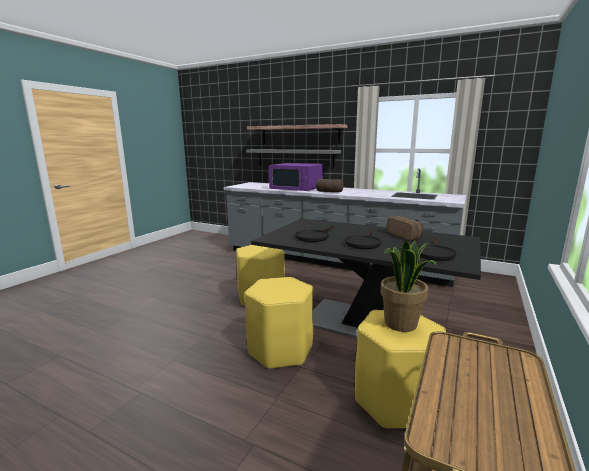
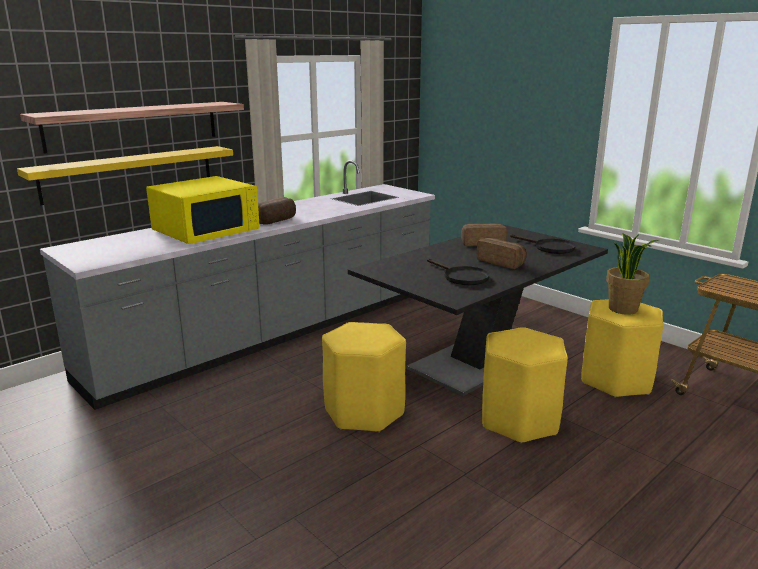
camera: 70 degrees left, 5 degrees up
(295, 158) = (129, 174): grey shelf -> yellow shelf
(297, 188) = (207, 230): purple microwave -> yellow microwave
(363, 243) = (501, 262): black frying pan -> bread

